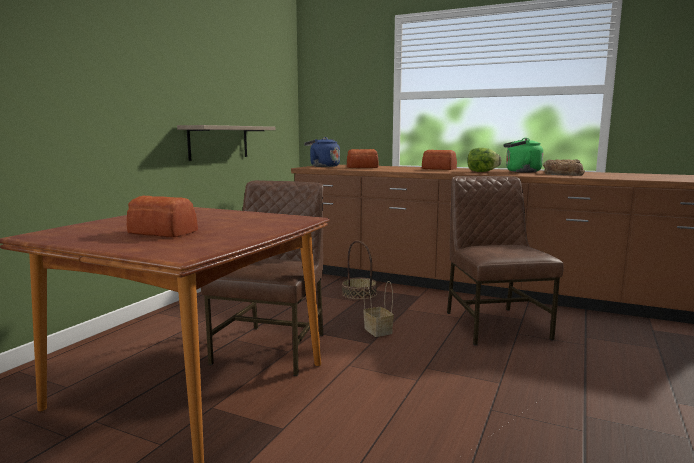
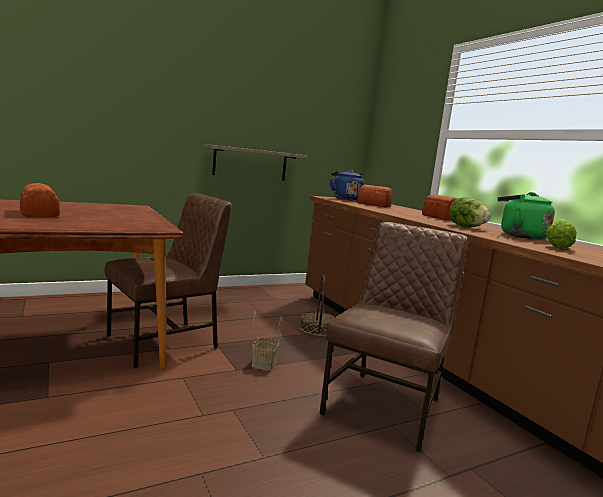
camera: 35 degrees right, 0 degrees up
(562, 174) = (557, 247): bread -> lettuce

